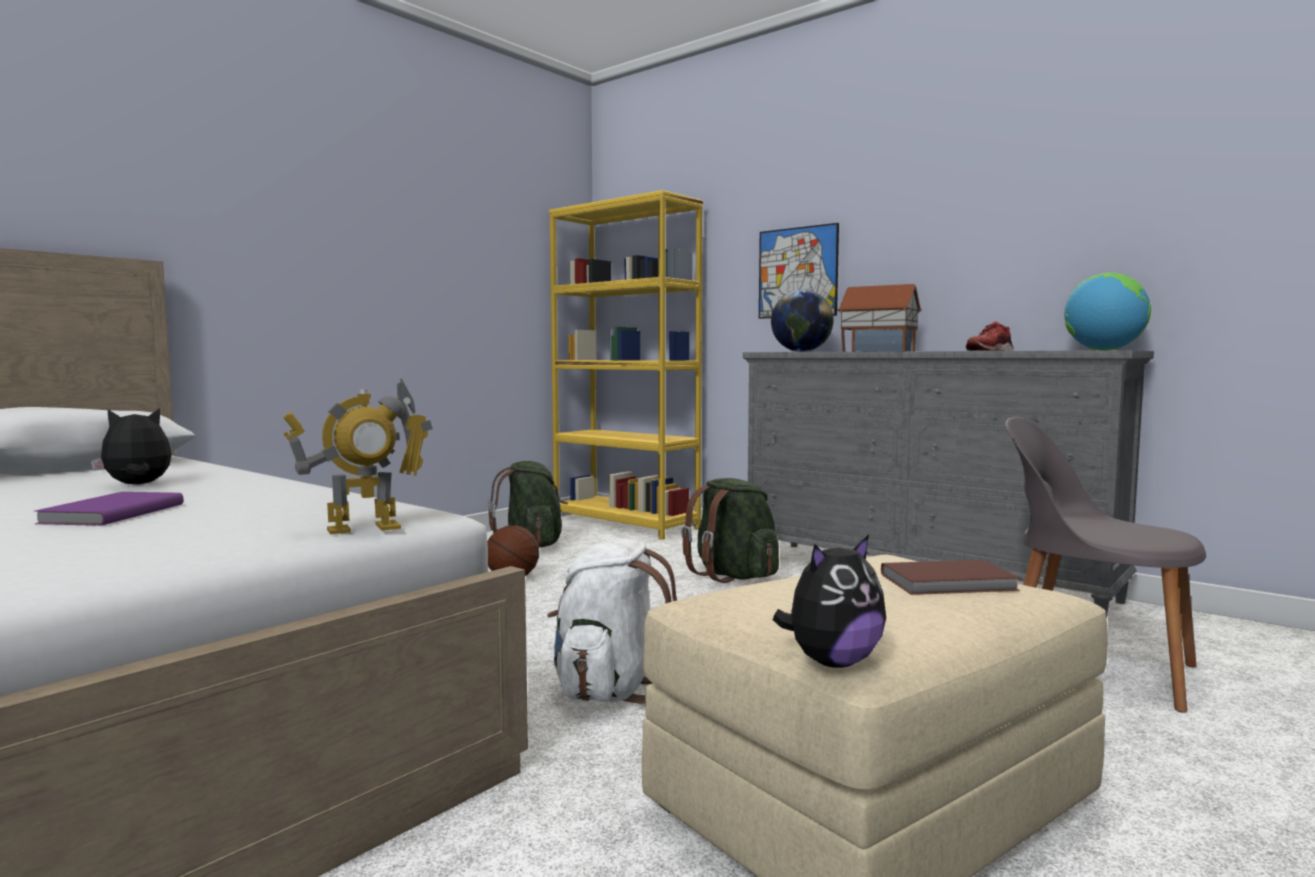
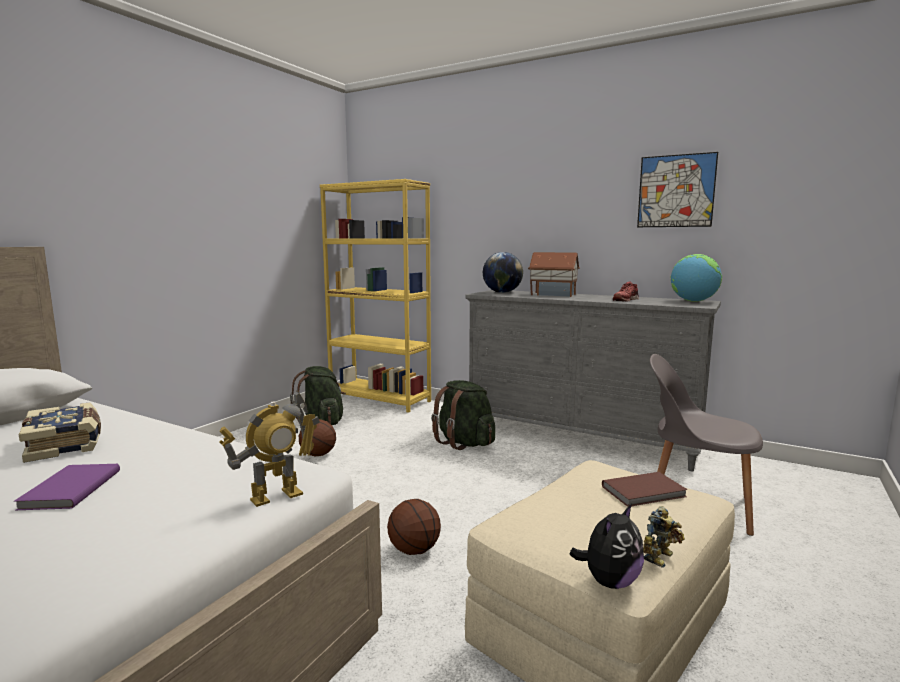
camera: 10 degrees left, 5 degrees up
(137, 485) = (66, 444): plush toy -> book
(610, 689) = (415, 550): white backpack -> basketball
(797, 272) = (496, 236): picture -> picture (676, 191)
(934, 644) = (661, 557): none -> toy robot

